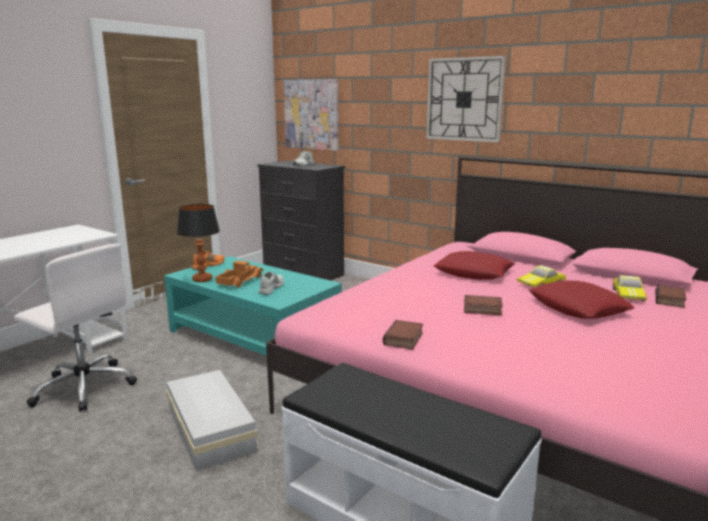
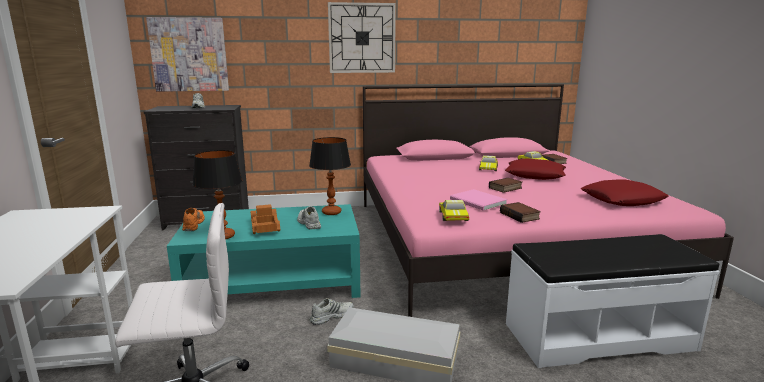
camera: 45 degrees left, 0 degrees up
(238, 378) = (331, 316): none -> white shoe
(308, 285) = (331, 212): none -> table lamp
(338, 315) = (452, 216): none -> toy car
(402, 312) = (478, 202): none -> pink book
(474, 273) = (440, 171): red pillow -> red pillow (622, 200)

